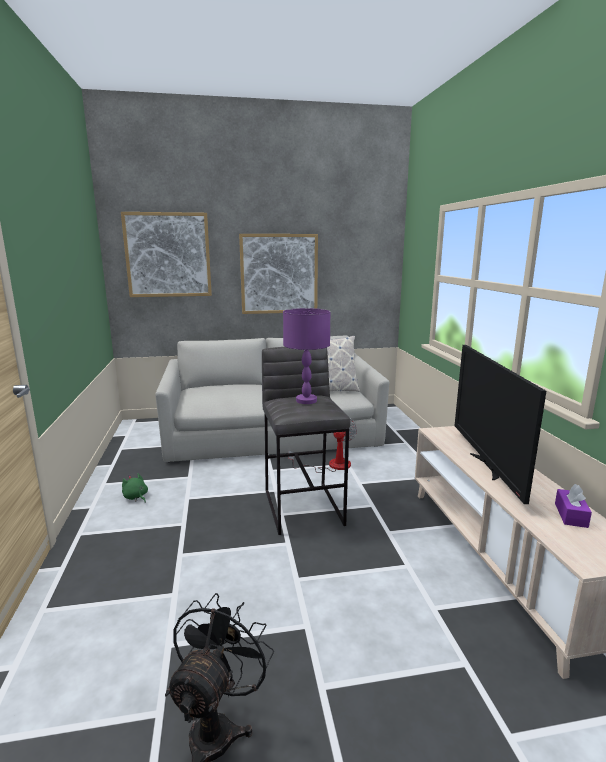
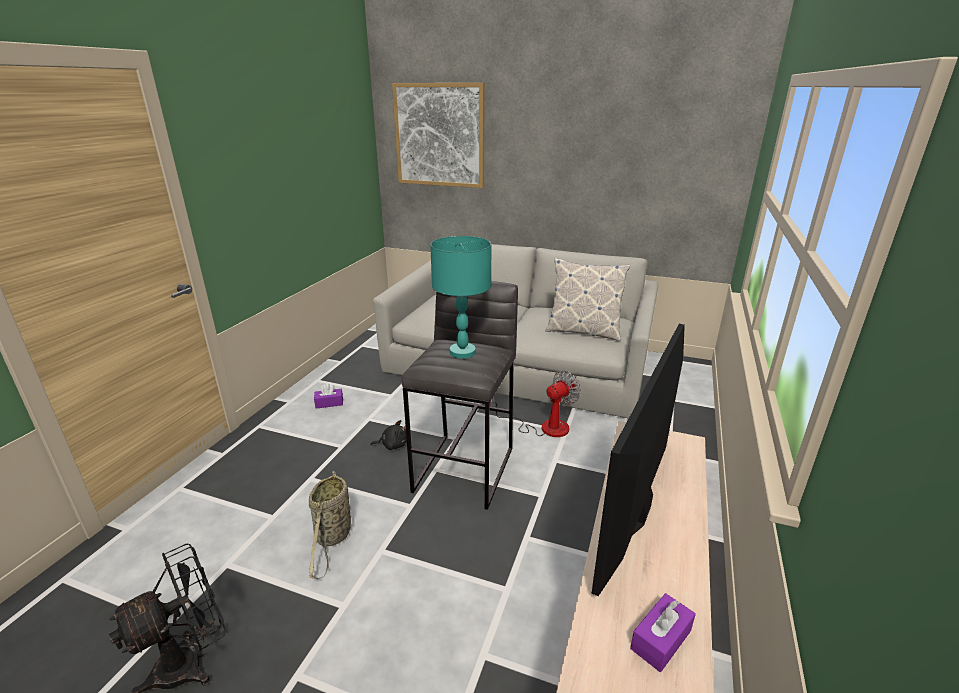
camera: 30 degrees right, 10 degrees up
(136, 497) = (329, 403): green plush toy -> purple tissue box
(229, 509) = (393, 445): none -> black plush toy
(247, 586) = (333, 537): none -> basket
(279, 274) = (567, 165): picture -> none
(306, 400) = (462, 352): purple table lamp -> turquoise table lamp

